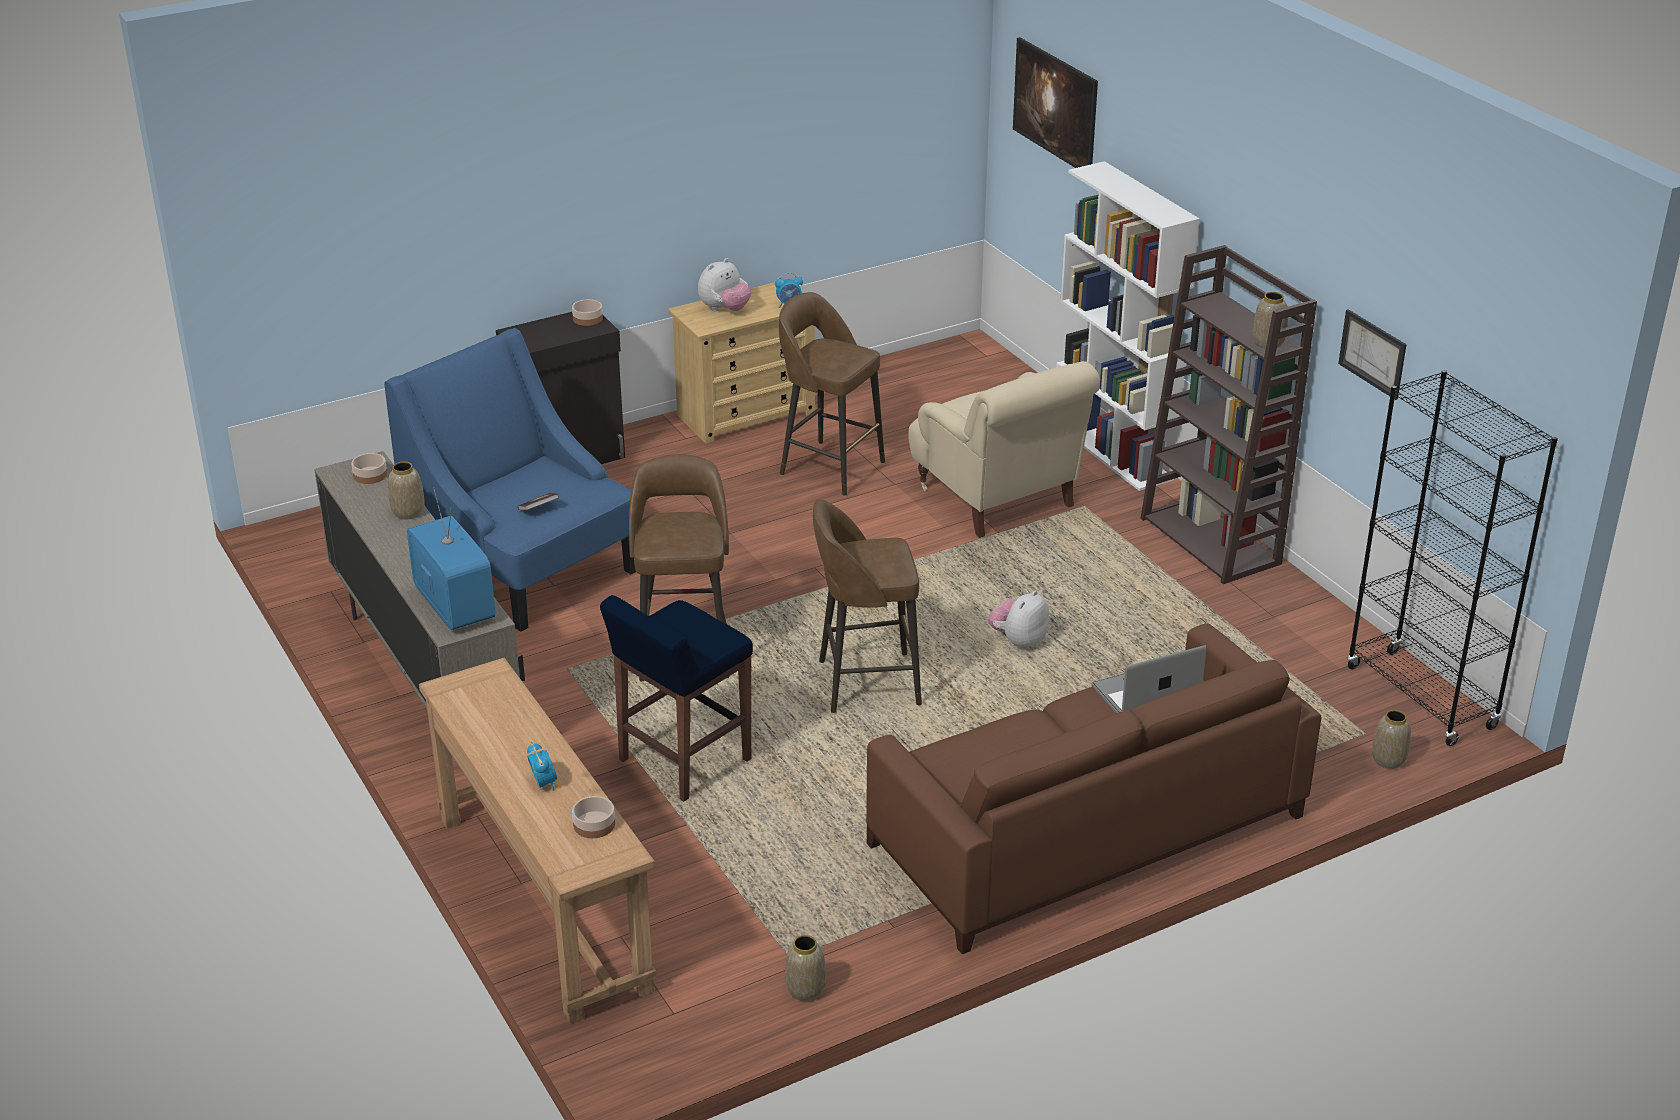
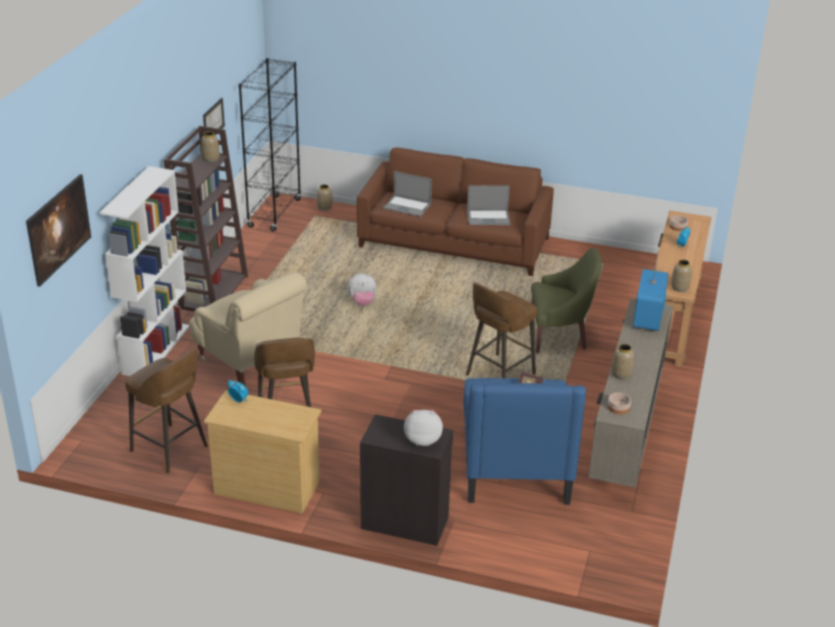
camera: 135 degrees left, 0 degrees up
(587, 319) = (378, 433): bowl -> none
(683, 761) = (559, 335): blue stool -> green armchair
(724, 310) = (276, 419): plush toy -> plush toy (422, 440)
(804, 989) = (610, 255): vase -> vase (680, 288)
(865, 683) = (446, 322): brown stool -> brown stool (170, 450)
(994, 751) = (488, 218): none -> laptop
(997, 498) = (250, 360): beige armchair -> beige armchair turned 120 degrees clockwise

